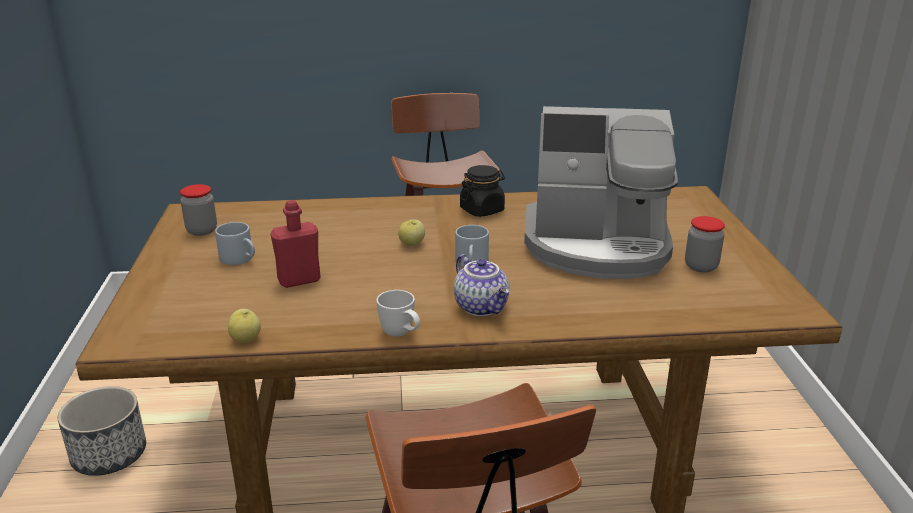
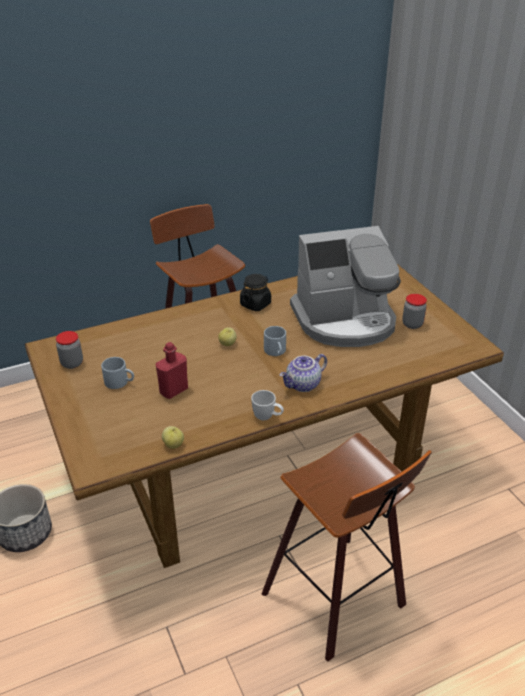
camera: 20 degrees left, 10 degrees up
(482, 307) = (303, 385): teapot -> teapot turned 105 degrees clockwise

